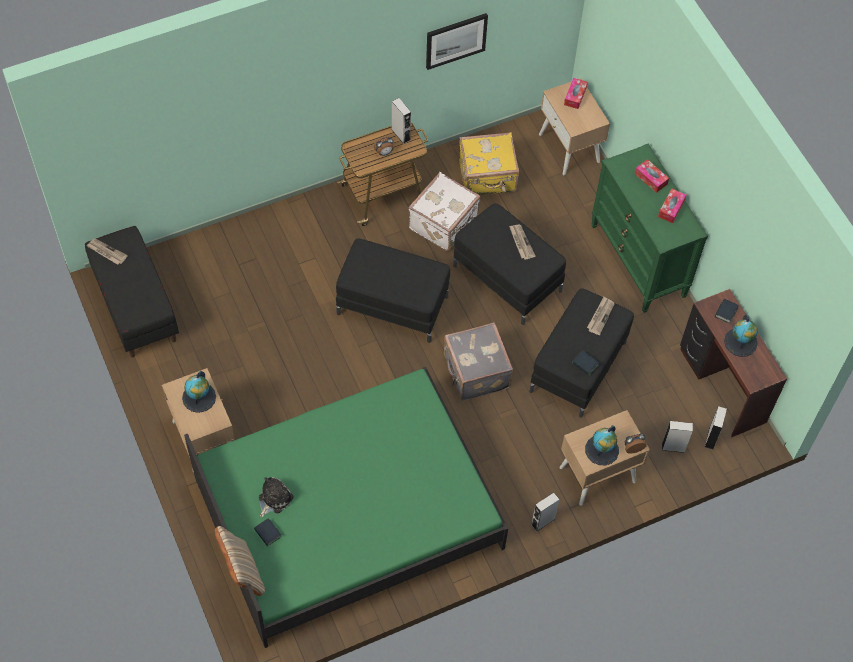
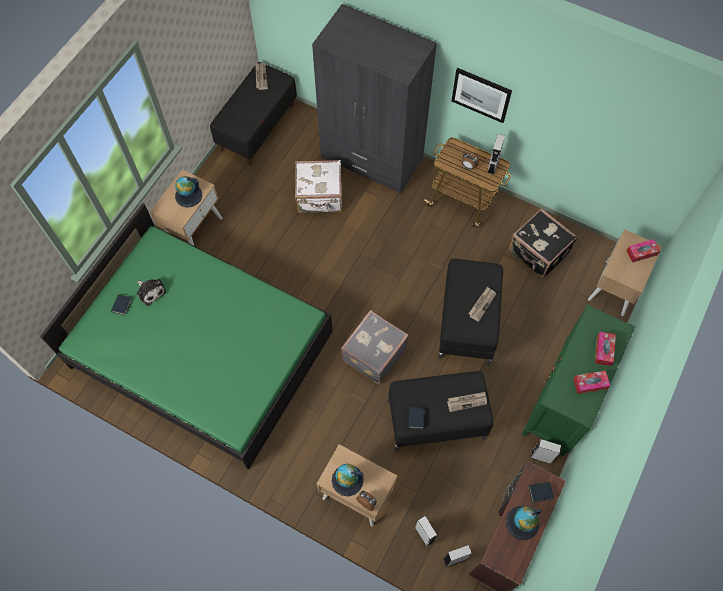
camera: 55 degrees right, 5 degrees up
(242, 572) = (83, 311): beige pillow -> none
(269, 234) = (372, 159): none -> grey wardrobe
(274, 499) = (150, 291): plush toy -> plush toy turned 45 degrees clockwise
(393, 305) = (382, 266): black ottoman -> none
(444, 223) = (475, 252): white suitcase -> white suitcase (320, 197)
(455, 40) = (576, 128): picture -> picture (481, 94)
(487, 177) = (538, 253): yellow suitcase -> black suitcase
(543, 522) = (289, 481): grey speaker -> grey speaker (541, 457)

